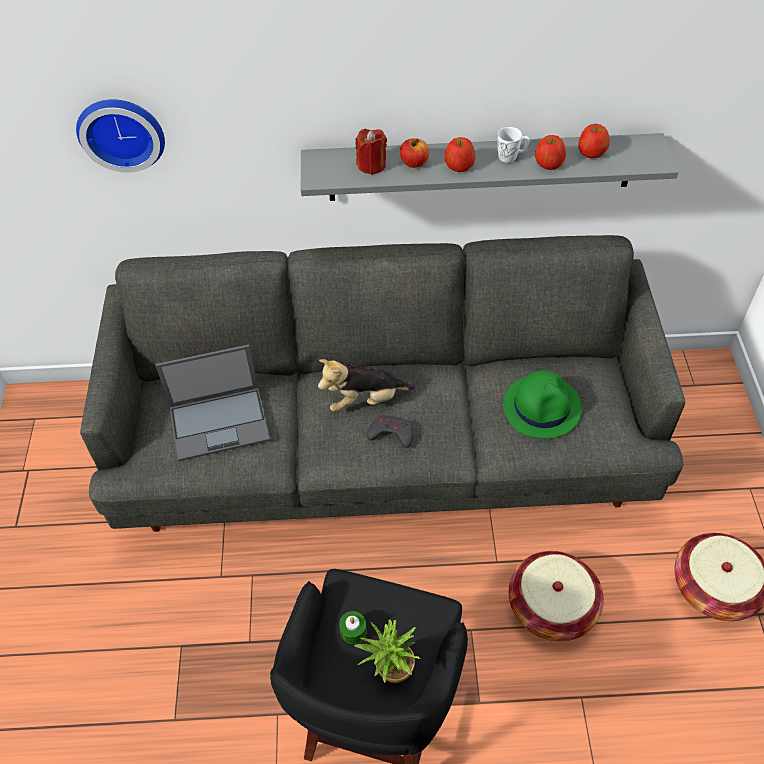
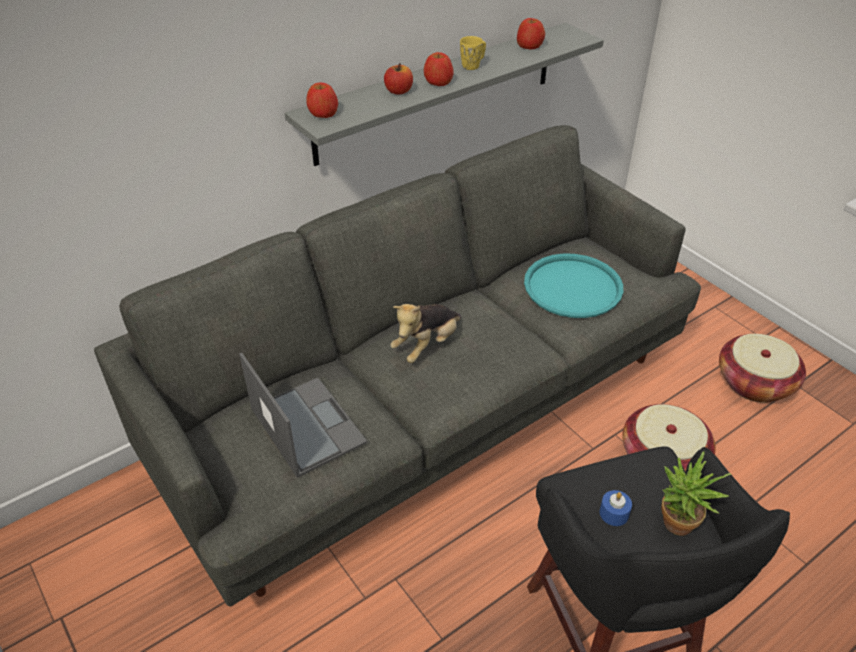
camera: 35 degrees left, 10 degrees down
(122, 131) = (97, 136): wall clock -> none
(220, 422) = (306, 425): laptop -> laptop turned 75 degrees counterclockwise
(353, 630) = (614, 513): green candle -> blue candle
(371, 165) = (363, 103): red candle -> none
(391, 433) = (474, 360): grey game controller -> none
(511, 157) = (473, 65): white mug -> yellow mug
(542, 407) = (572, 287): green hat -> turquoise tray
(549, 163) = (506, 60): apple -> apple (323, 113)

